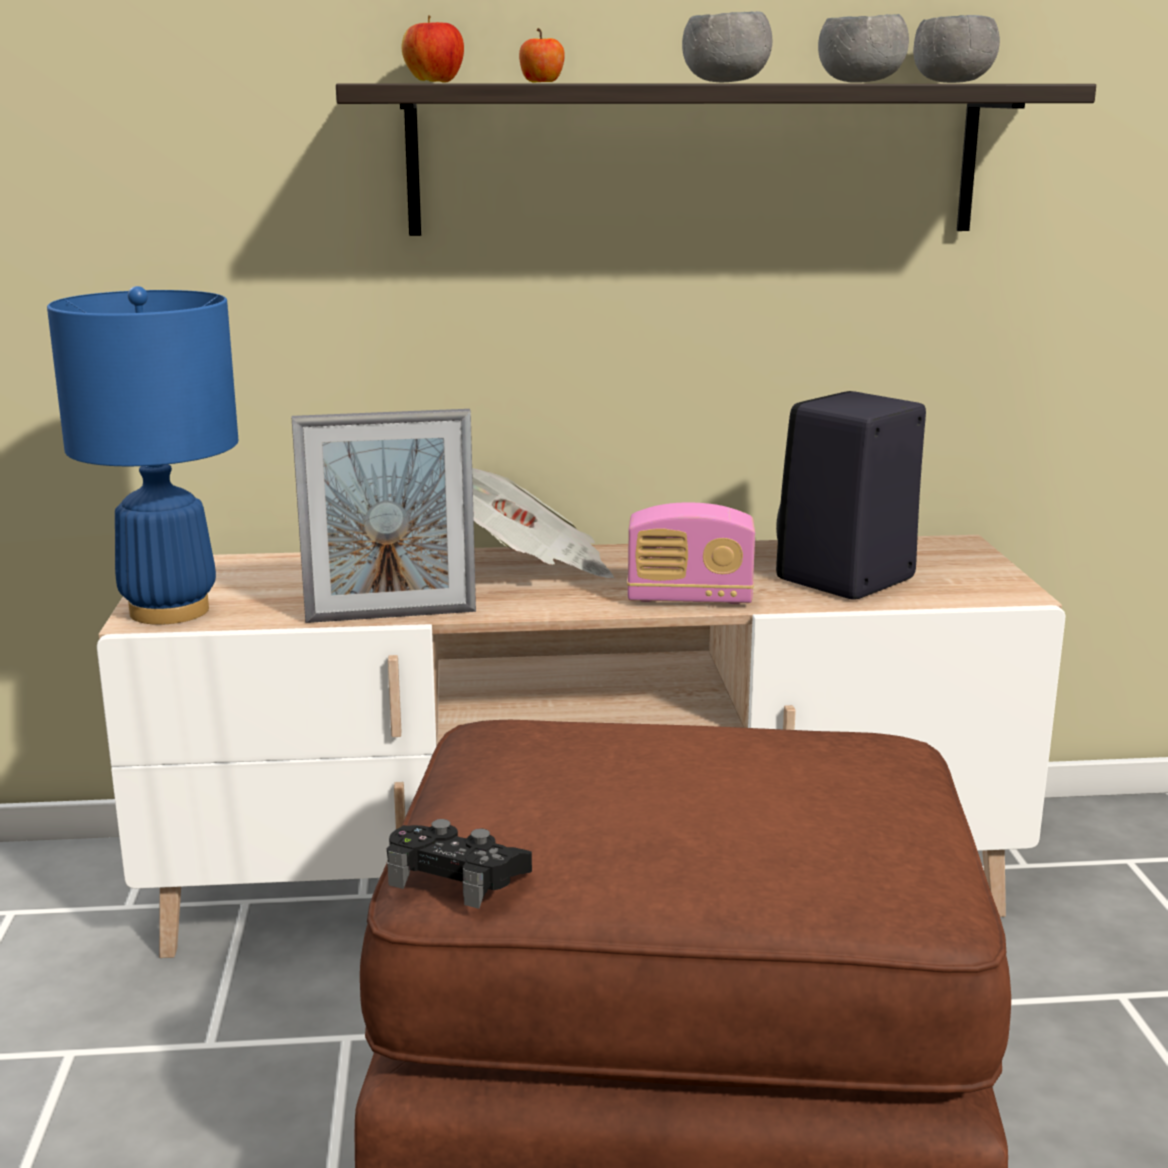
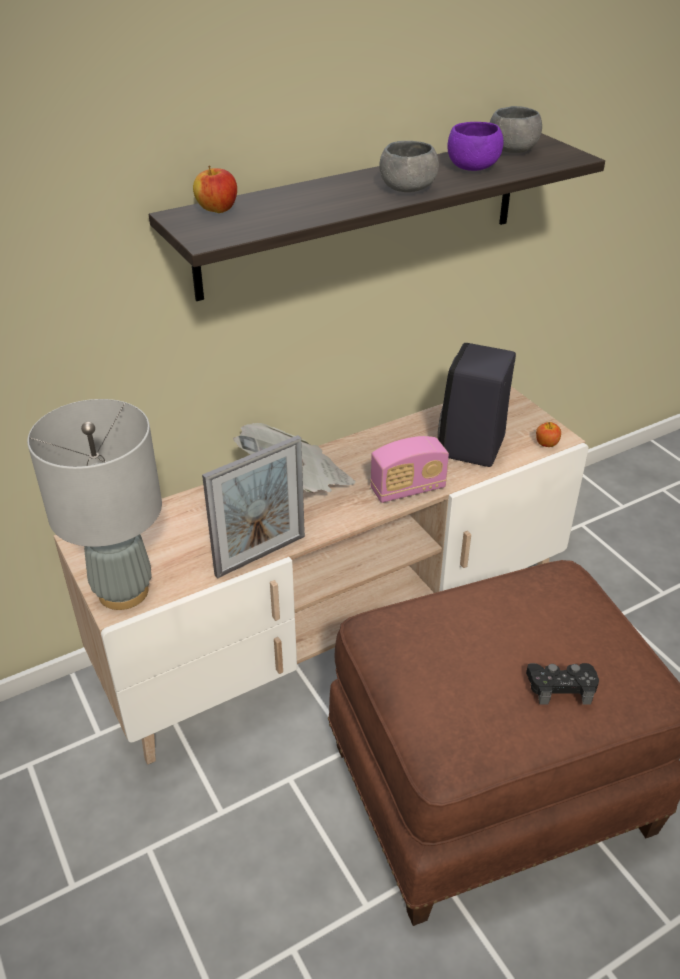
camera: 25 degrees left, 20 degrees up
(168, 611) = (123, 592): blue table lamp -> grey table lamp
(457, 877) = (452, 757): black game controller -> black game controller (561, 687)
(542, 82) = (290, 201): apple -> apple (546, 443)
(860, 82) = (472, 167): grey bowl -> purple bowl

